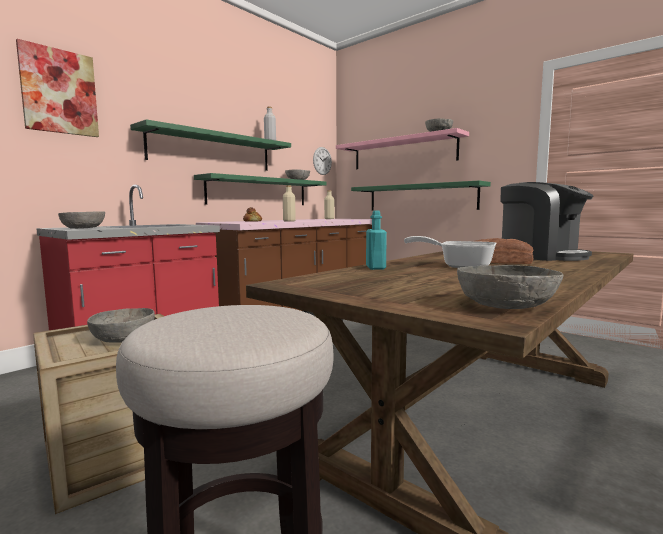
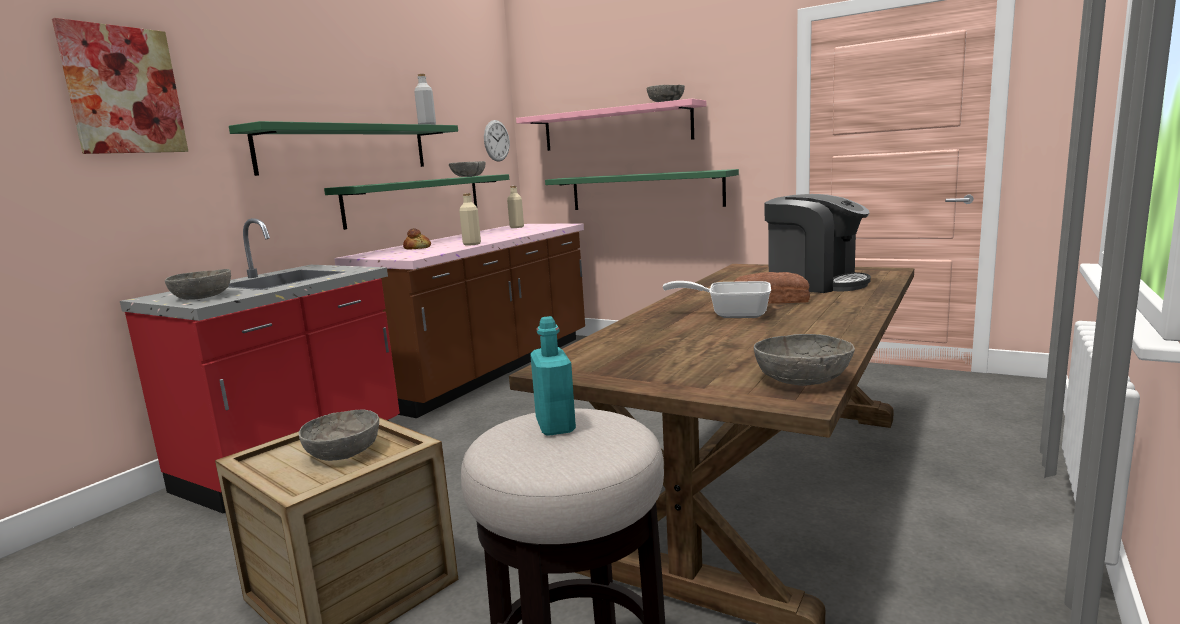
camera: 10 degrees left, 5 degrees up
(375, 267) = (636, 327): turquoise bottle -> turquoise bottle (555, 425)

